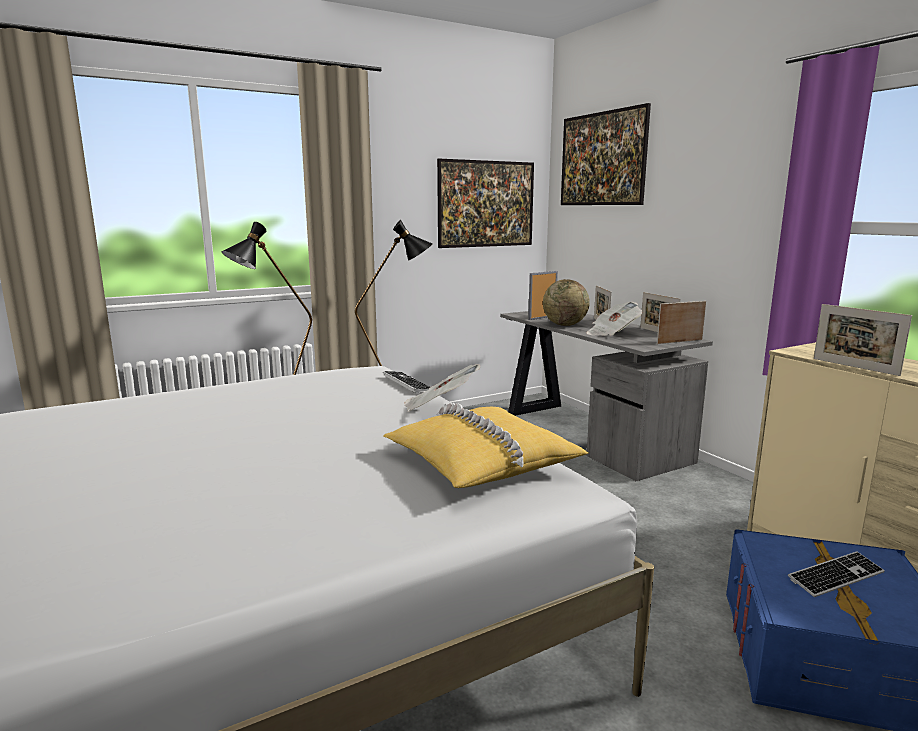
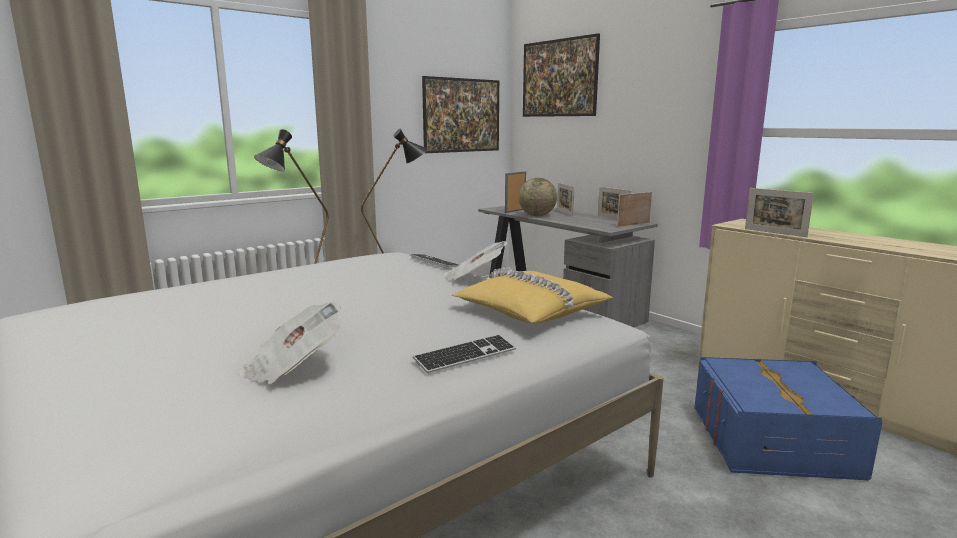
camera: 10 degrees left, 0 degrees up
(612, 333) = (578, 220): newspaper -> newspaper (292, 367)
(836, 576) = (776, 380): keyboard -> keyboard (465, 356)

